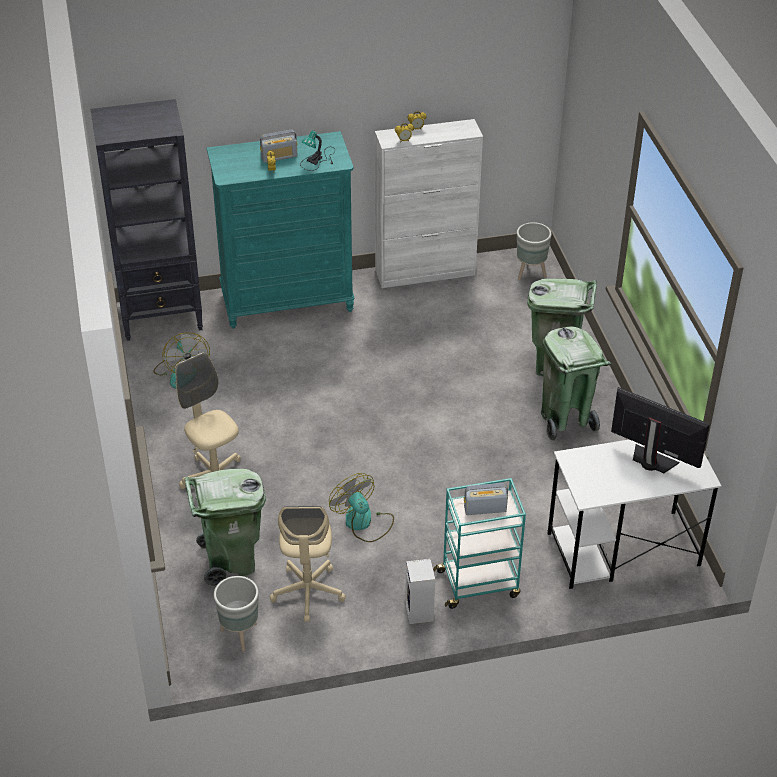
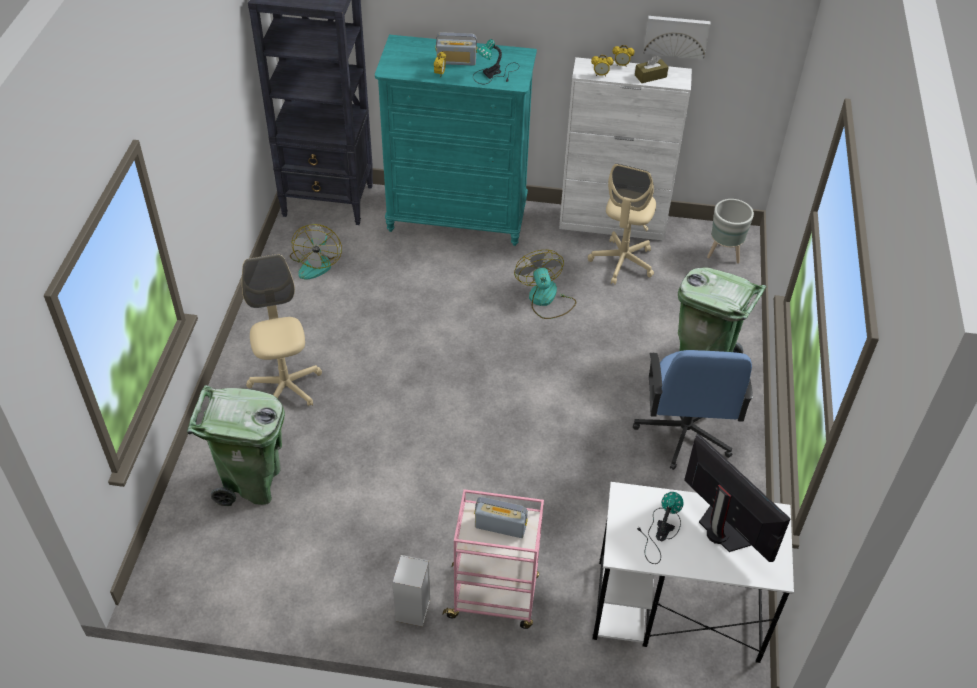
camera: 20 degrees right, 5 degrees up
(239, 635) = (215, 571): grey planter -> none
(308, 592) = (310, 546): beige office chair -> beige office chair (622, 262)
(363, 522) = (408, 484): fan -> fan (545, 300)
(445, 132) = (650, 76): none -> brown tissue box
(457, 94) = (676, 36): none -> picture
(479, 583) = (494, 597): turquoise cart -> pink cart
(565, 420) = (684, 432): green trash can -> blue office chair
(607, 475) = (659, 532): none -> table lamp

